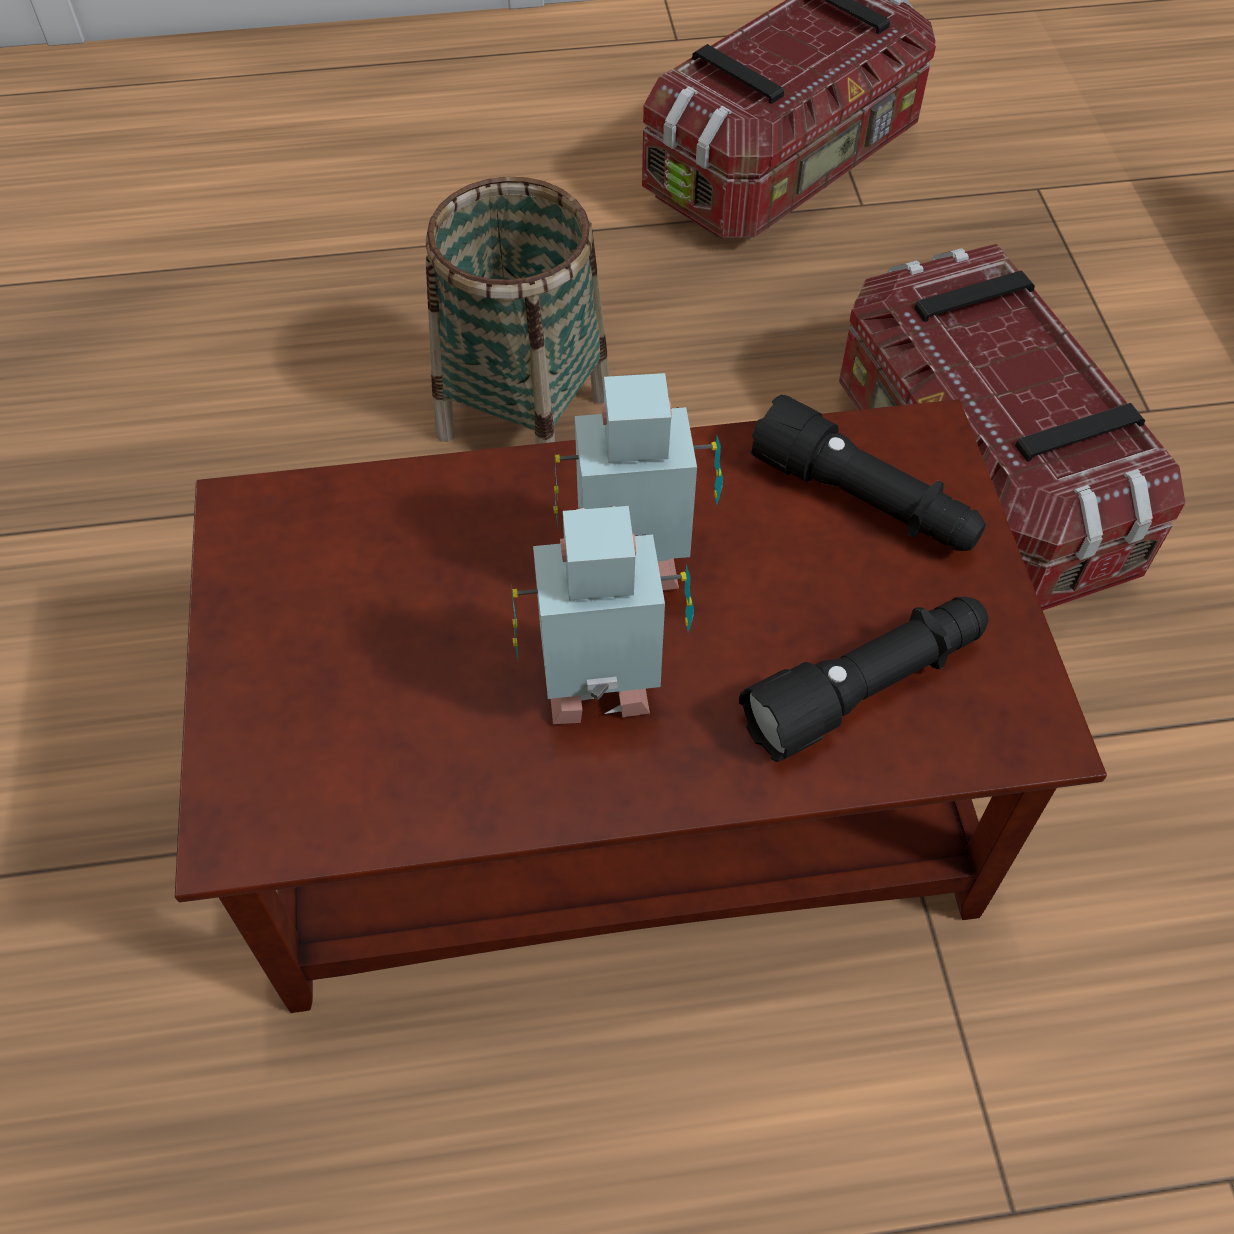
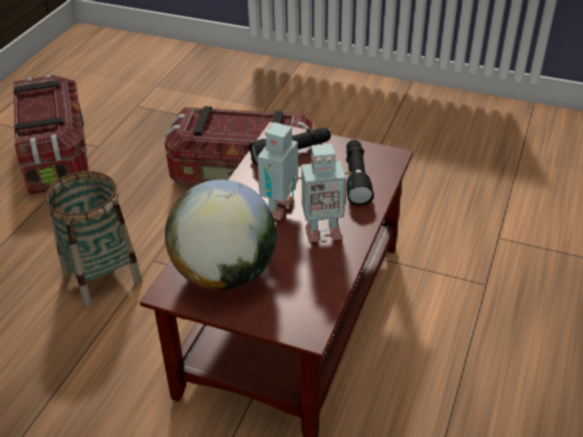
camera: 60 degrees left, 15 degrees down
(348, 581) = (225, 274): none -> globe
(603, 702) = (321, 231): toy robot -> toy robot turned 120 degrees counterclockwise

